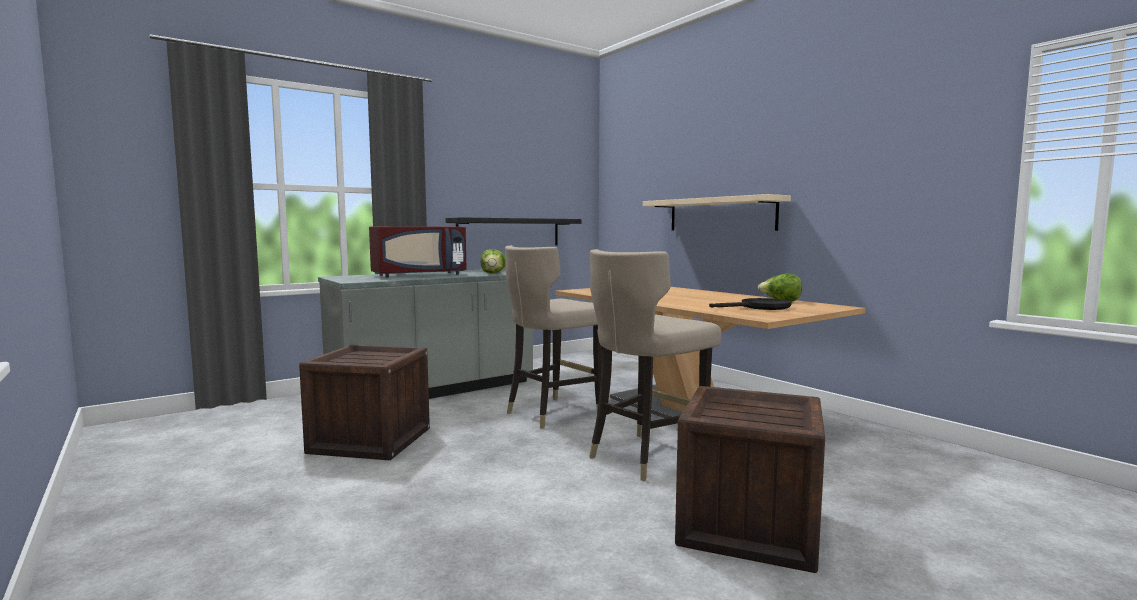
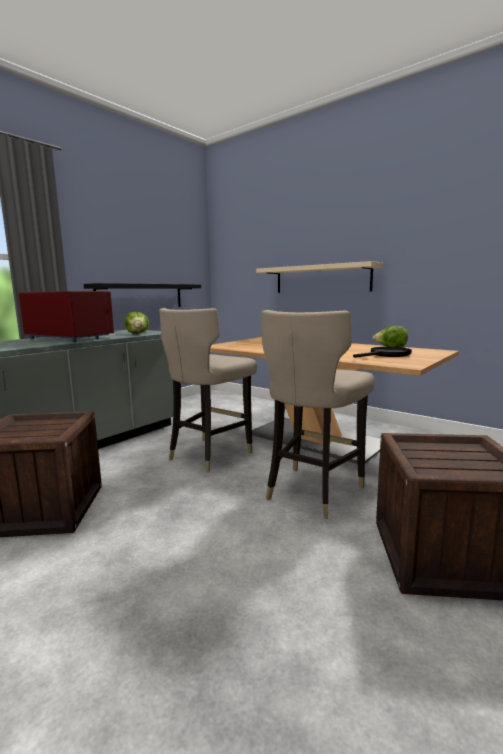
camera: 15 degrees left, 5 degrees up
(419, 275) = (68, 338): red microwave -> red microwave turned 105 degrees counterclockwise

